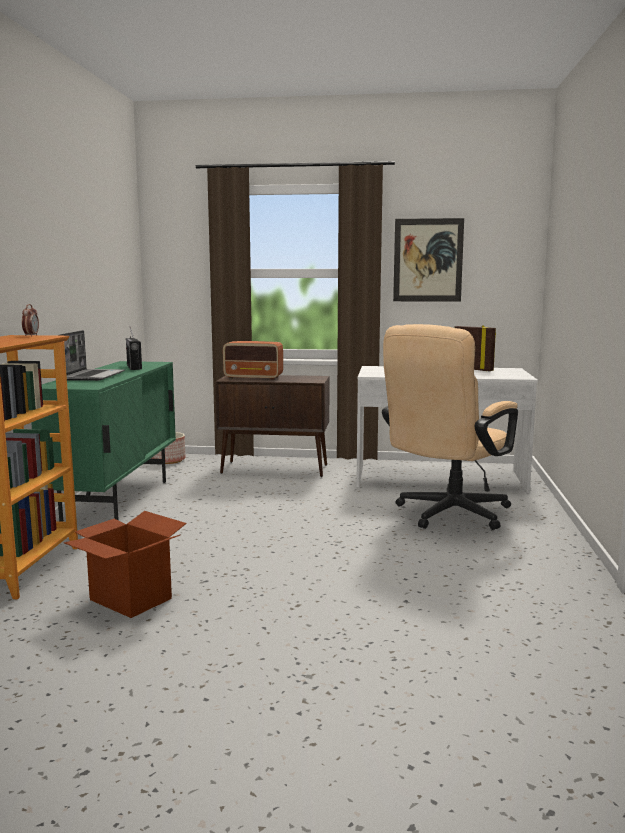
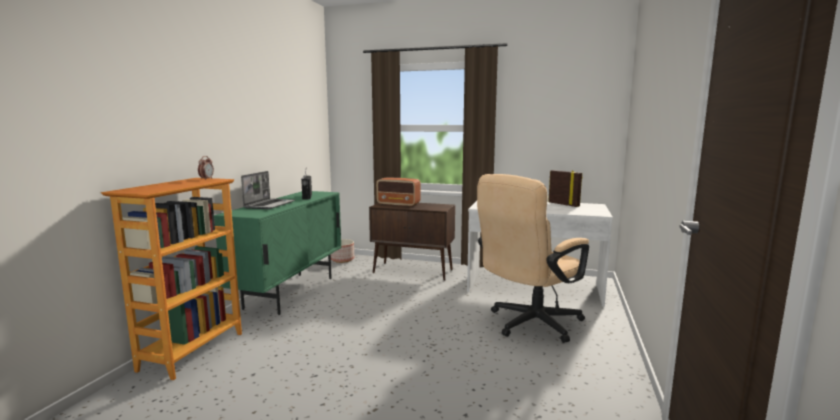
camera: 10 degrees right, 0 degrees up
(130, 599) = (251, 388): cardboard box -> none
(428, 260) = (533, 118): picture -> none

